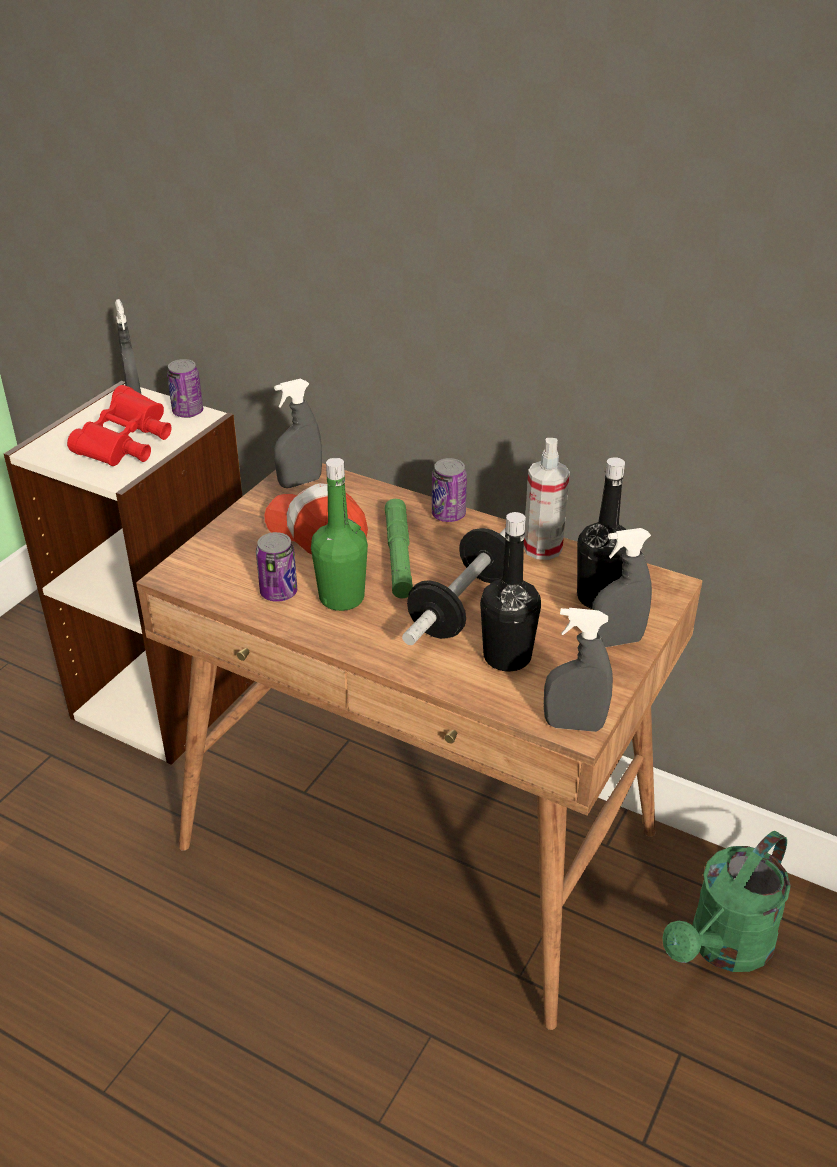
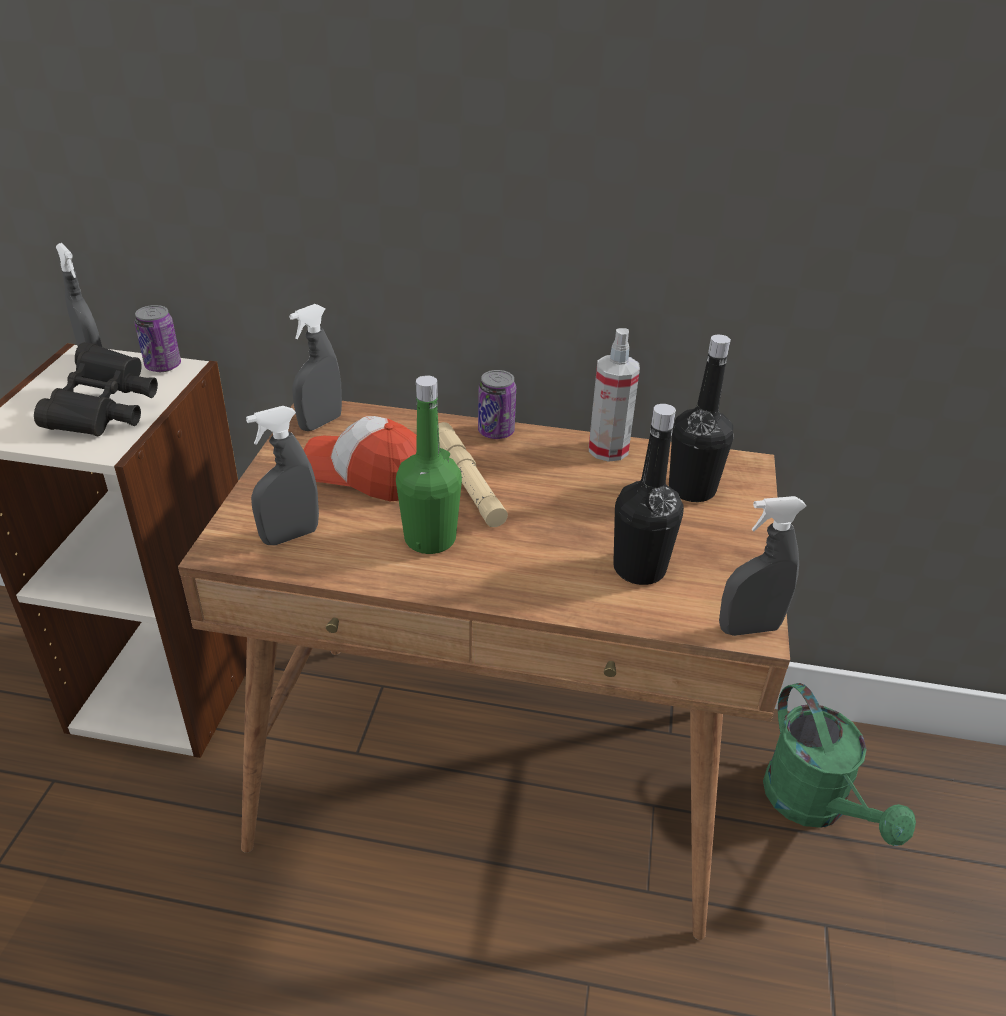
camera: 20 degrees left, 0 degrees up
(126, 446) = (105, 412): red binoculars -> black binoculars
(278, 593) = (356, 546): can -> none
(398, 555) = (467, 482): green flashlight -> beige flashlight
(461, 606) = (562, 524): dumbbell -> none
(616, 641) = (735, 530): grey spray bottle -> grey spray bottle (290, 536)
(723, 947) = (814, 806): green watering can -> green watering can turned 45 degrees counterclockwise

